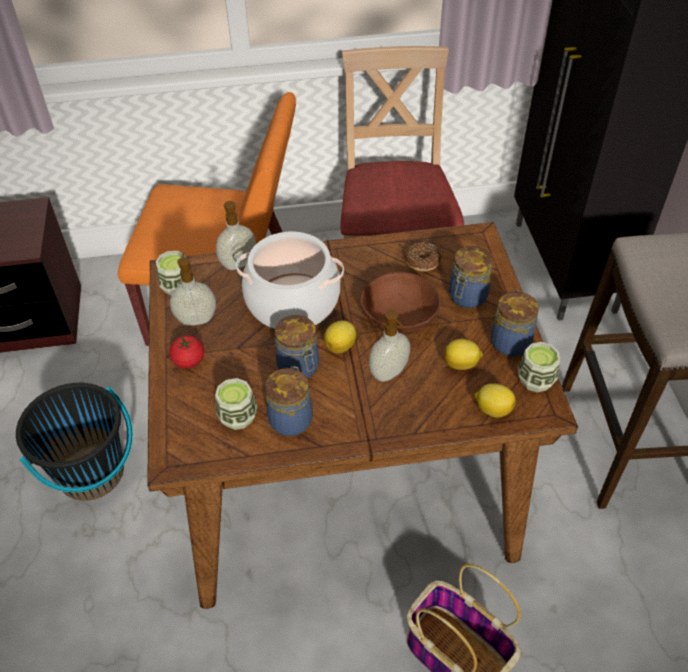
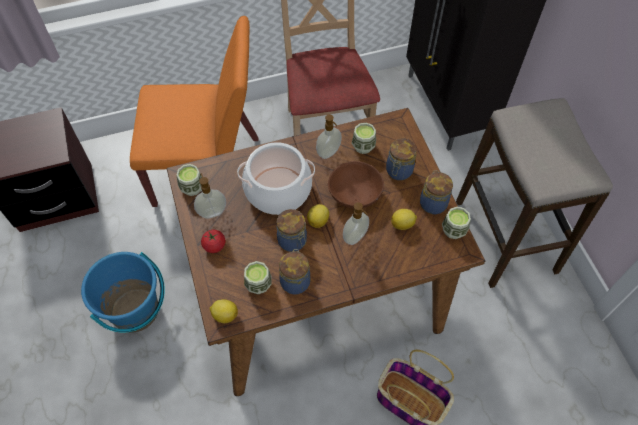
camera: 10 degrees left, 10 degrees up
(92, 473) = (136, 311): black bucket -> blue bucket
(239, 264) = (233, 164): soap dispenser -> soap dispenser (329, 153)
(422, 261) = (363, 146): donut -> cup
(492, 409) = (428, 255): lemon -> lemon (224, 315)

